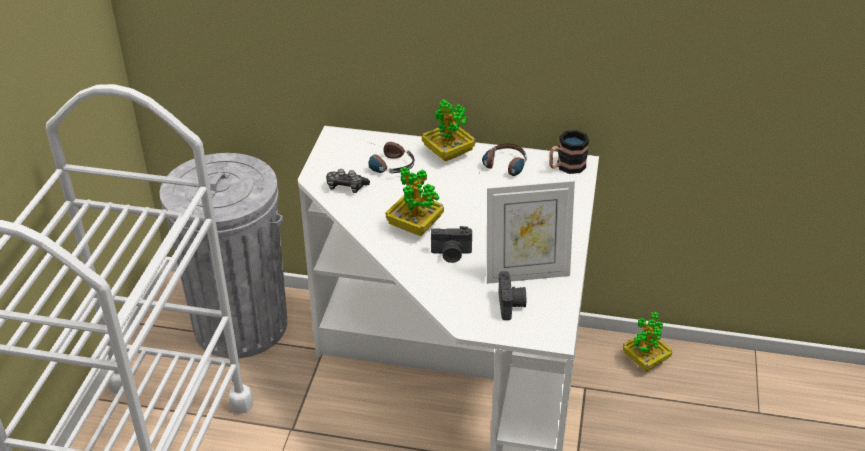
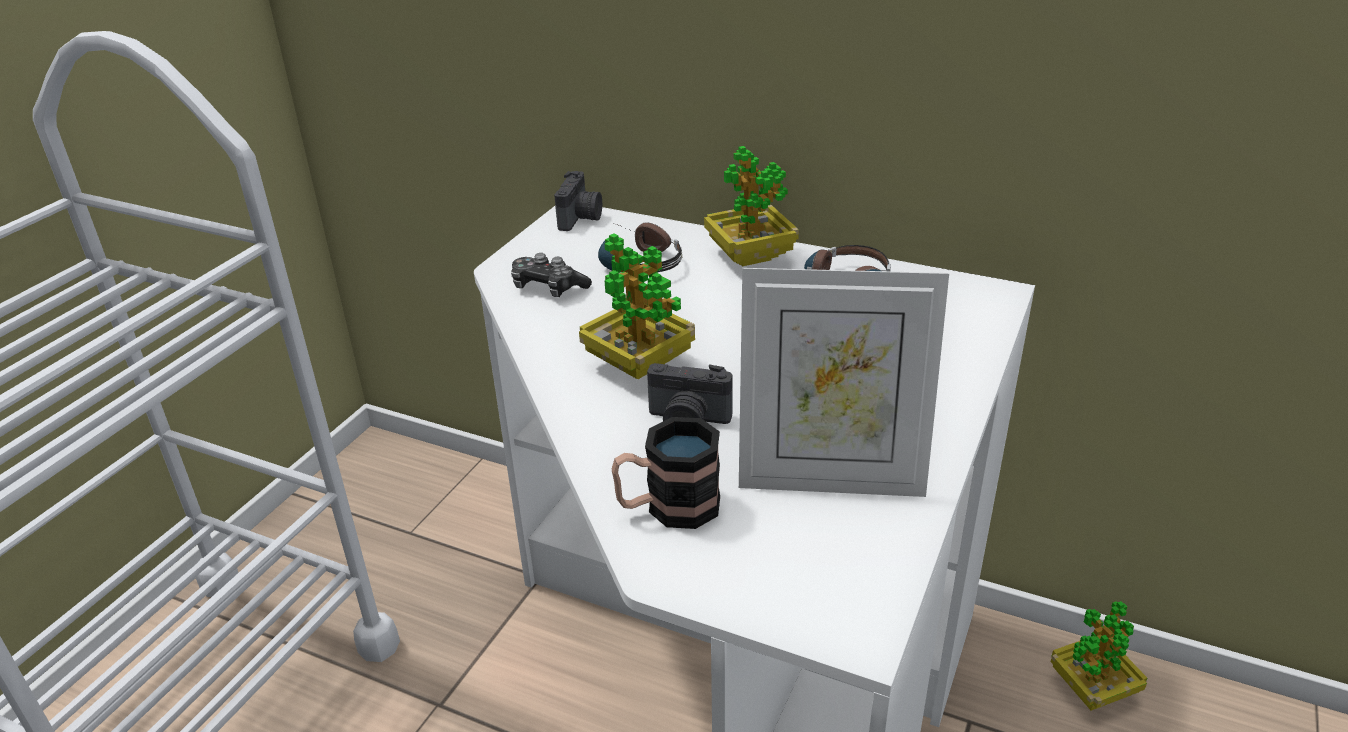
camera: 15 degrees right, 5 degrees down
(240, 325) = (433, 518): grey trash can -> none
(511, 305) = (776, 541): camera -> camera (581, 218)
(566, 167) = (965, 296): mug -> mug (668, 507)

